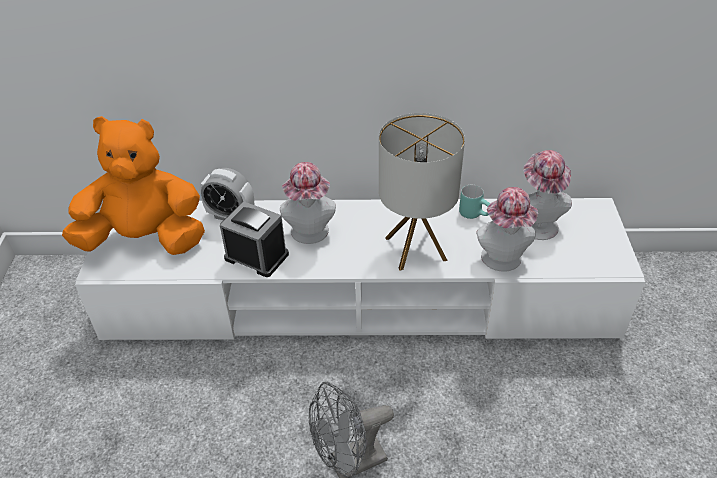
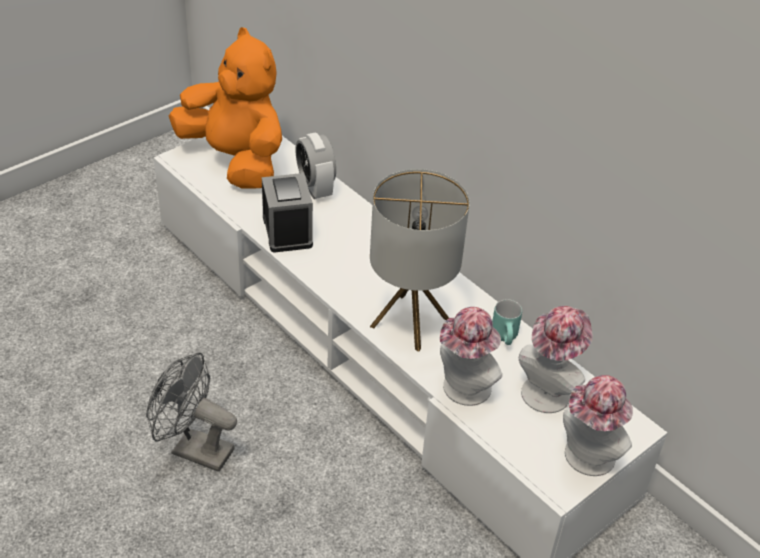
camera: 45 degrees right, 0 degrees up
(310, 234) = (349, 246): hat -> hat (586, 460)

